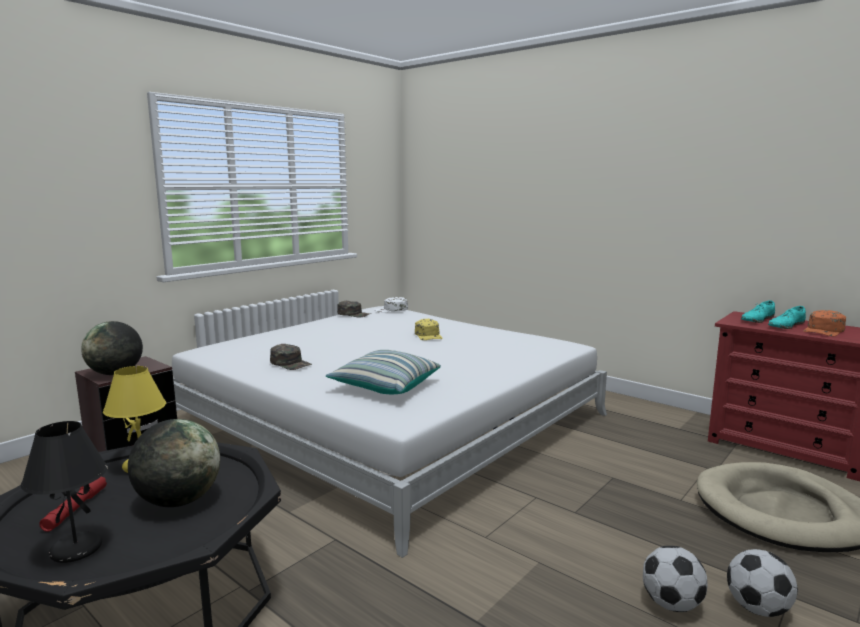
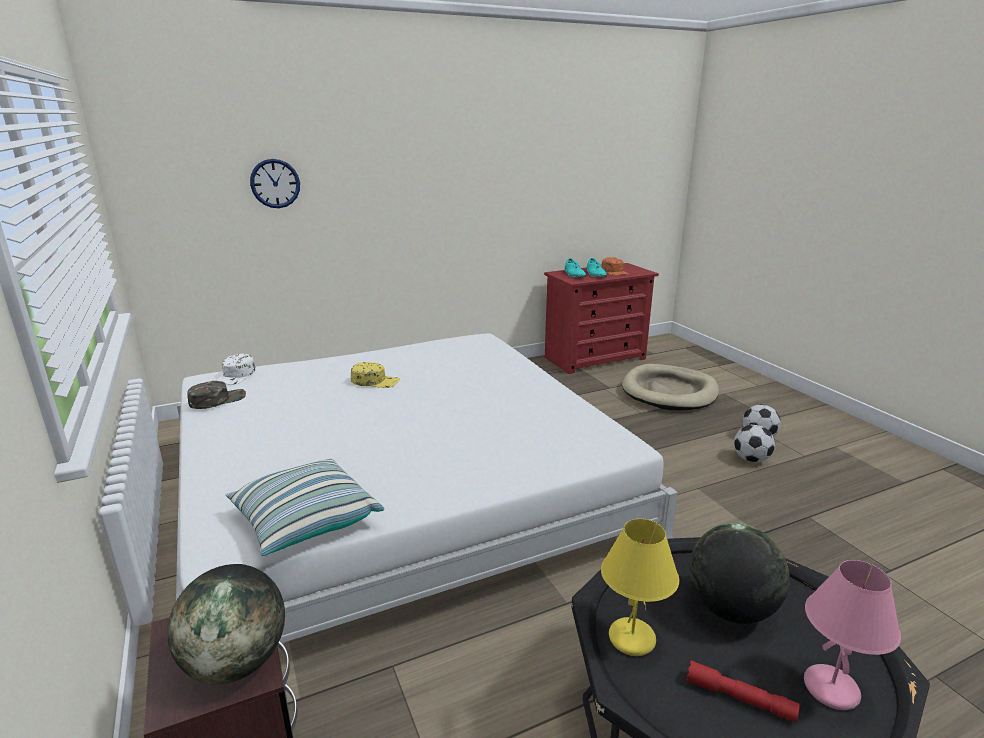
camera: 65 degrees left, 10 degrees up
(75, 550) = (832, 689): black table lamp -> pink table lamp
(290, 363) = (391, 477): green cap -> none
(385, 387) = (527, 436): pillow -> pillow (305, 521)
(485, 186) = (275, 183): none -> wall clock

